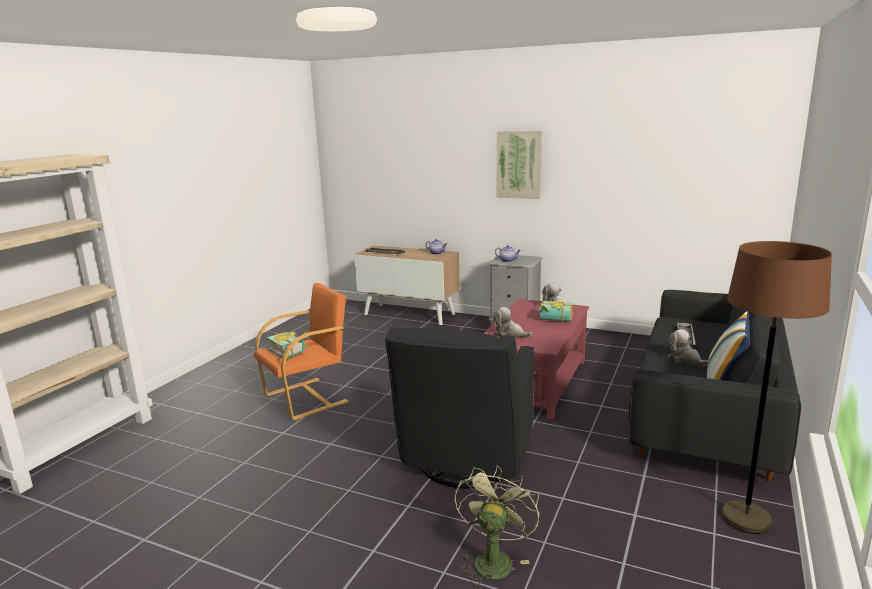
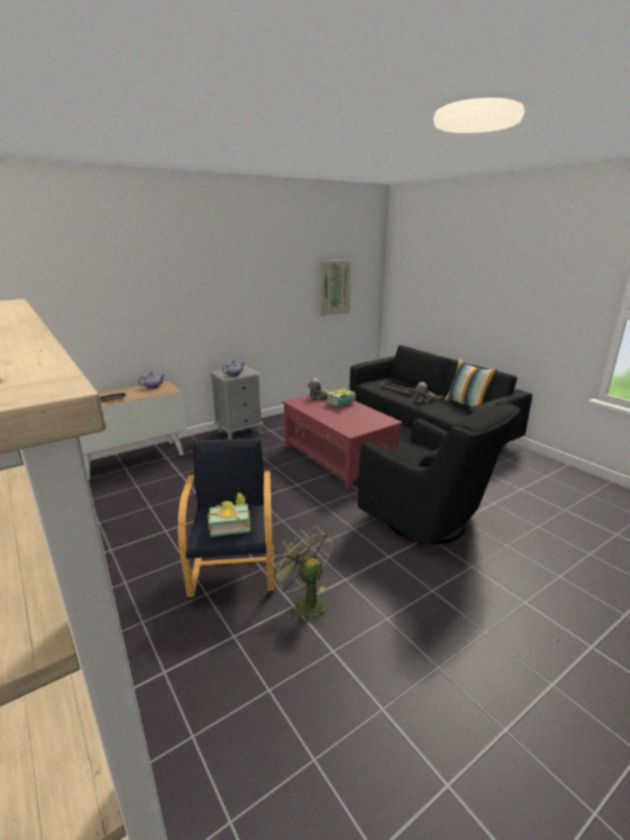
camera: 60 degrees left, 5 degrees up
(307, 398) = (234, 569): orange armchair -> black armchair
(493, 559) = (550, 551): green fan -> green fan (305, 602)
(510, 334) = (349, 423): plush toy -> none
(519, 164) = (217, 286): picture -> picture (334, 287)
(746, 518) = (536, 463): brown floor lamp -> none

